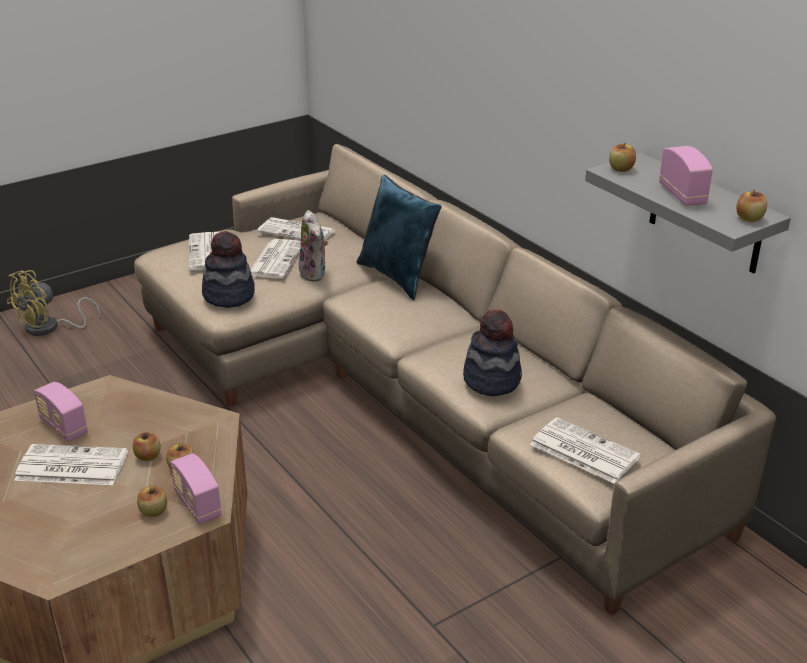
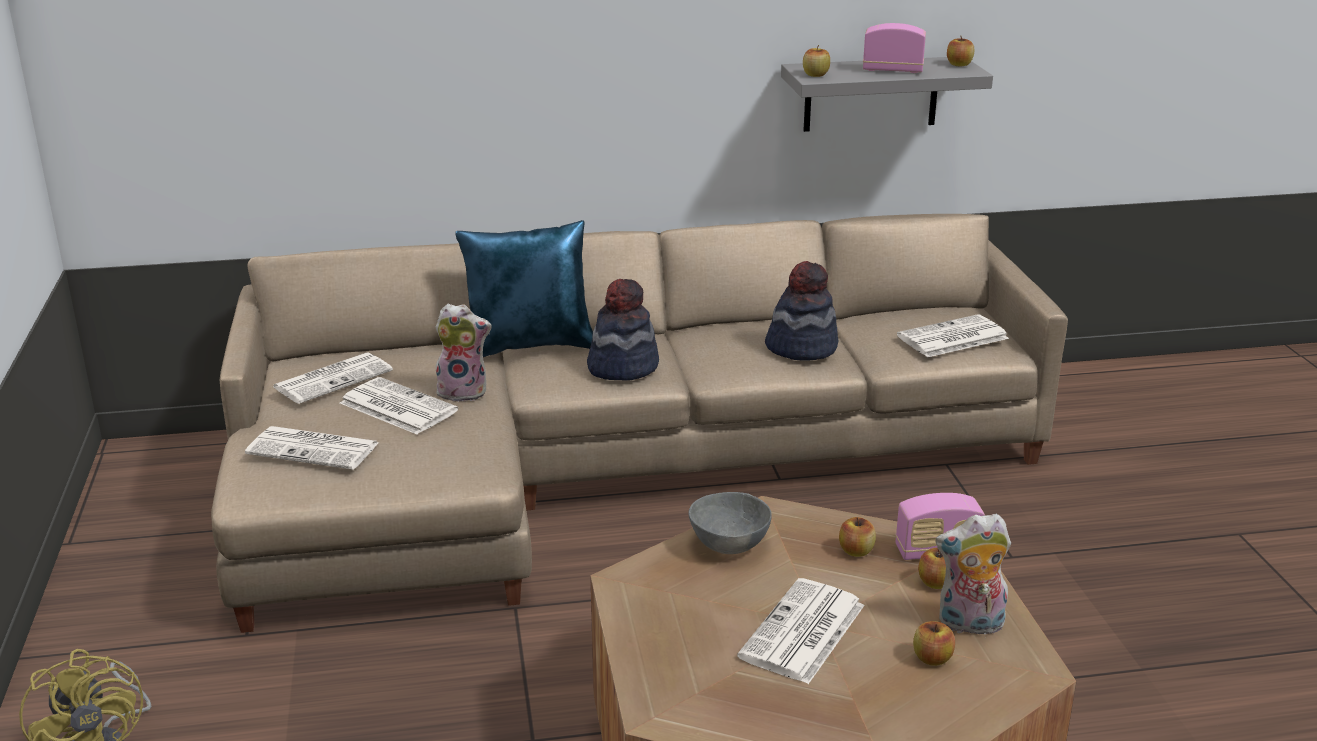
camera: 65 degrees left, 5 degrees down
(63, 427) = (701, 628): radio -> none
(103, 536) = (969, 625): none -> plush toy
(148, 456) = (817, 571): apple -> apple (932, 658)
(164, 414) = (727, 546): none -> grey bowl
(229, 295) = (455, 457): hat -> hat (622, 366)

